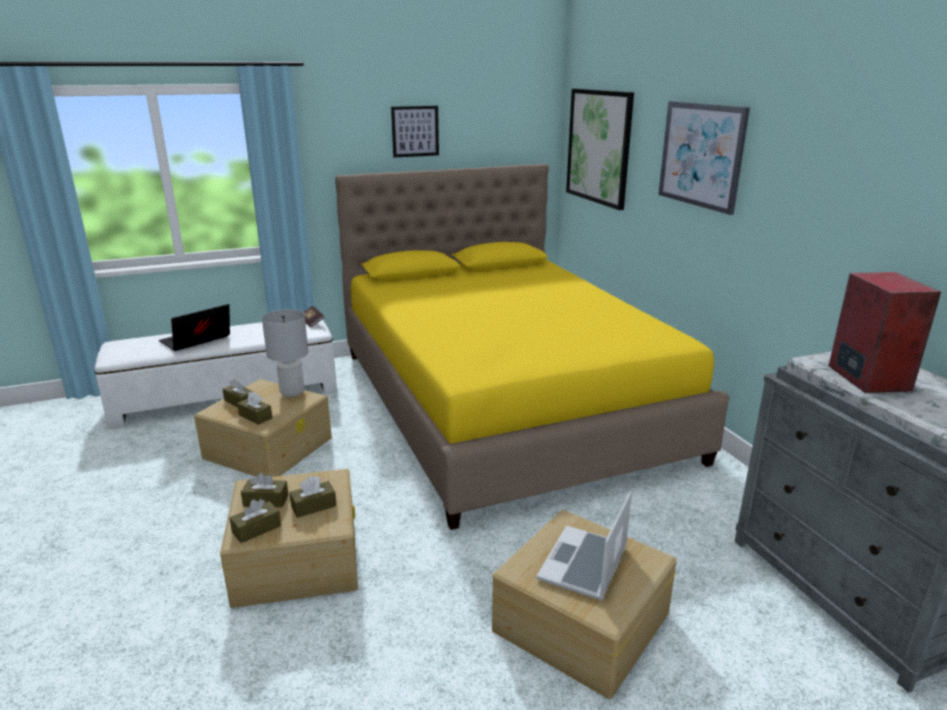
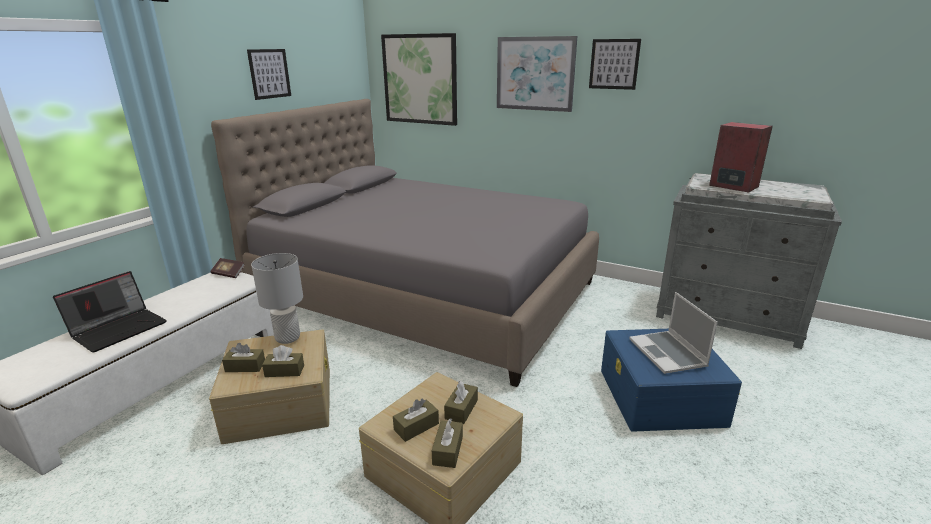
camera: 40 degrees left, 0 degrees up
(196, 341) = (119, 328): laptop -> laptop turned 150 degrees counterclockwise
(504, 402) = (425, 292): yellow bed -> grey bed
(580, 622) = (660, 397): beige storage box -> blue storage box
(787, 153) = (614, 64): none -> picture

